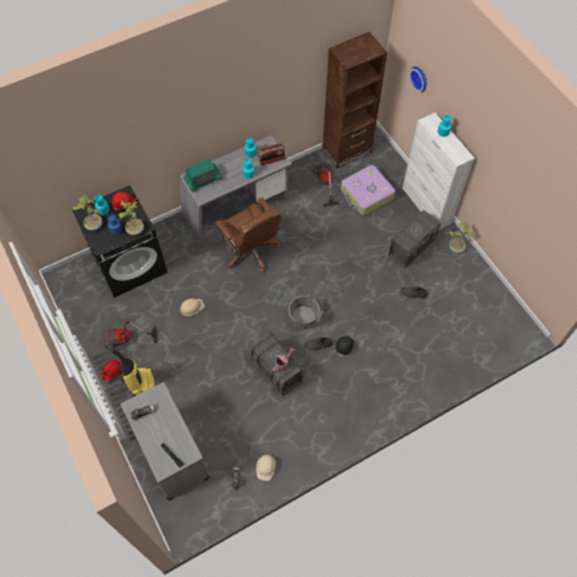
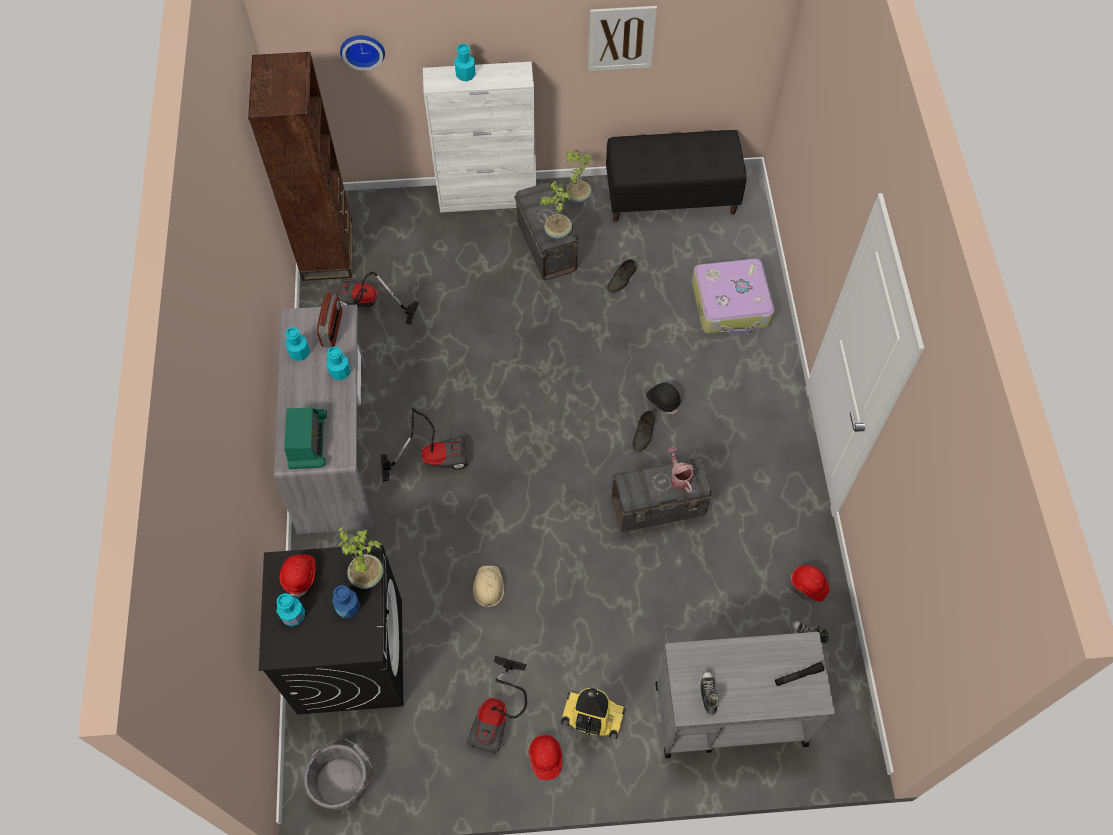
camera: 65 degrees left, 0 degrees up
(94, 226) = (317, 642): potted plant -> potted plant (558, 232)
(251, 251) = (432, 458): brown office chair -> vacuum cleaner
(265, 468) = (809, 585): beige hard hat -> red hard hat
(305, 317) = (590, 431): grey bucket -> grey bucket (343, 780)
(366, 195) = (424, 261): suitcase -> suitcase (731, 304)
(489, 296) = (671, 196): none -> black bench
(515, 190) = (621, 38): none -> picture

